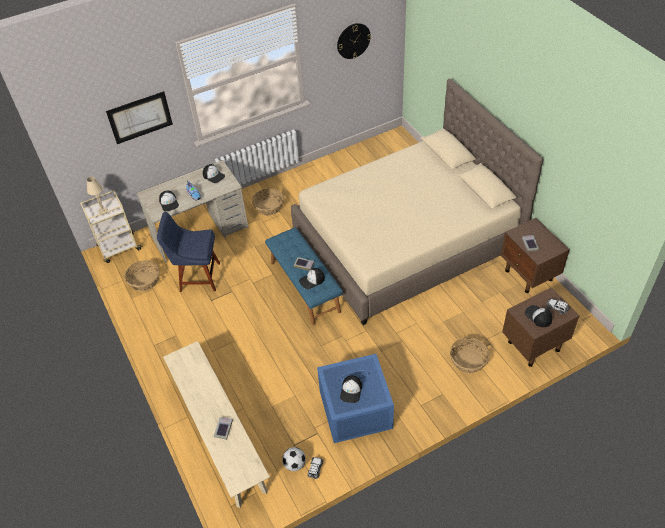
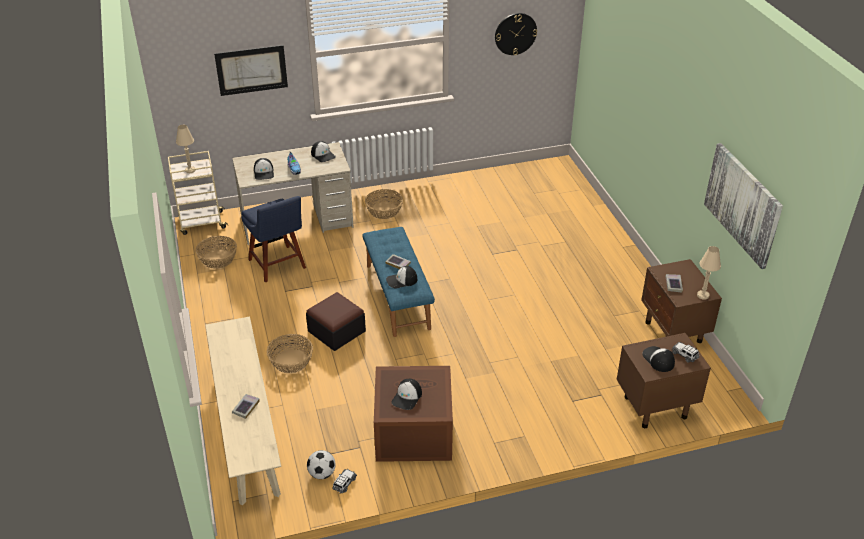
camera: 10 degrees right, 10 degrees down
(197, 277) = (278, 265): blue chair -> blue chair turned 135 degrees counterclockwise
(265, 330) = (336, 331): none -> ottoman
(355, 410) = (412, 433): blue storage box -> brown storage box
(407, 241) = (535, 271): beige bed -> none
(468, 361) = (568, 407): basket -> basket (291, 361)
(554, 250) = (703, 295): none -> beige table lamp
(586, 181) = (742, 204): none -> picture

